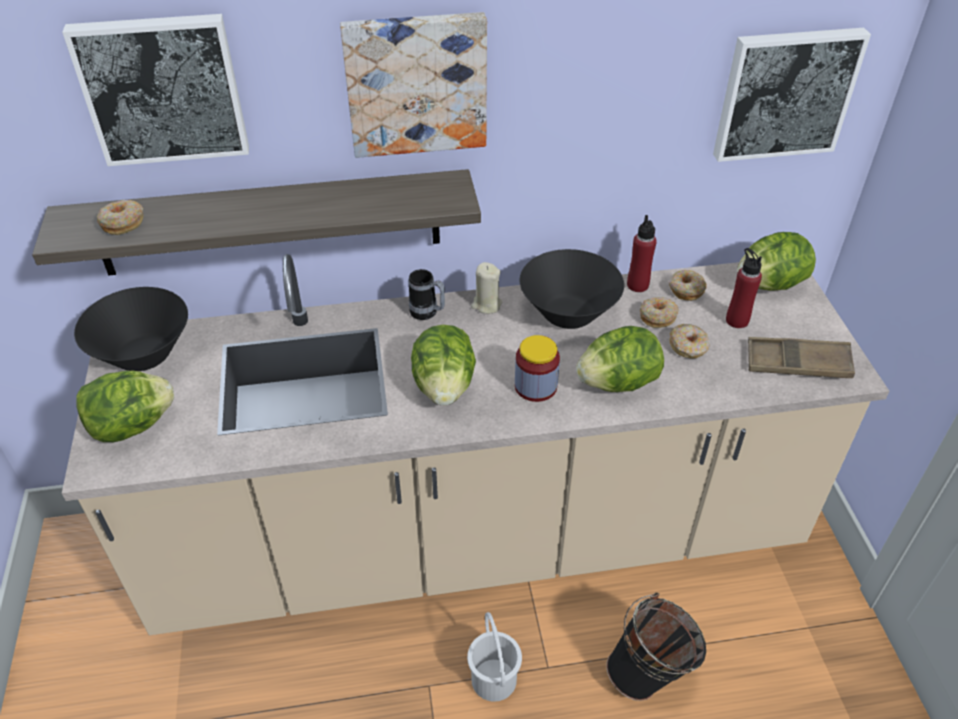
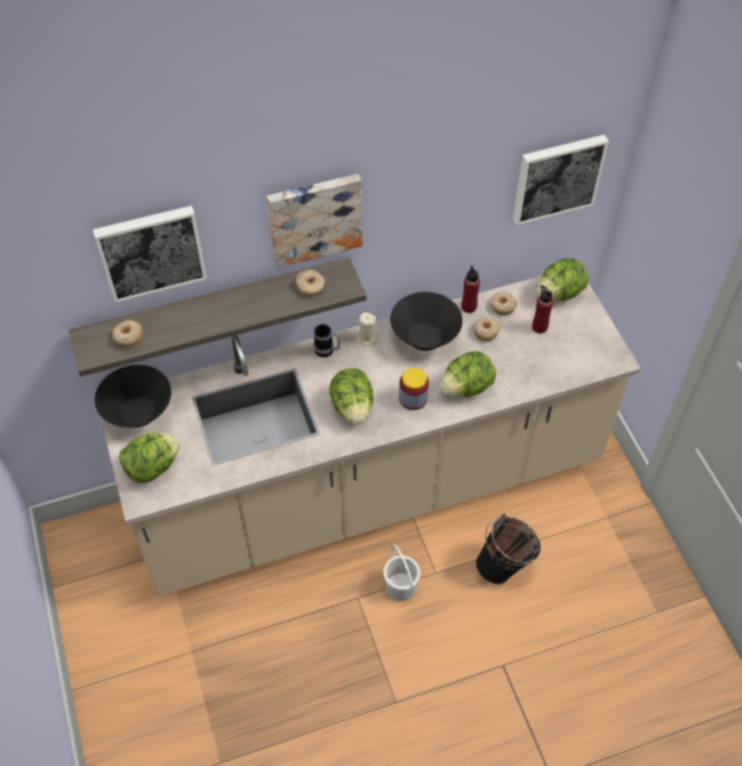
camera: 10 degrees left, 10 degrees up
(688, 347) = (509, 353): donut -> donut (310, 286)
(797, 363) = (581, 356): brown tray -> none

